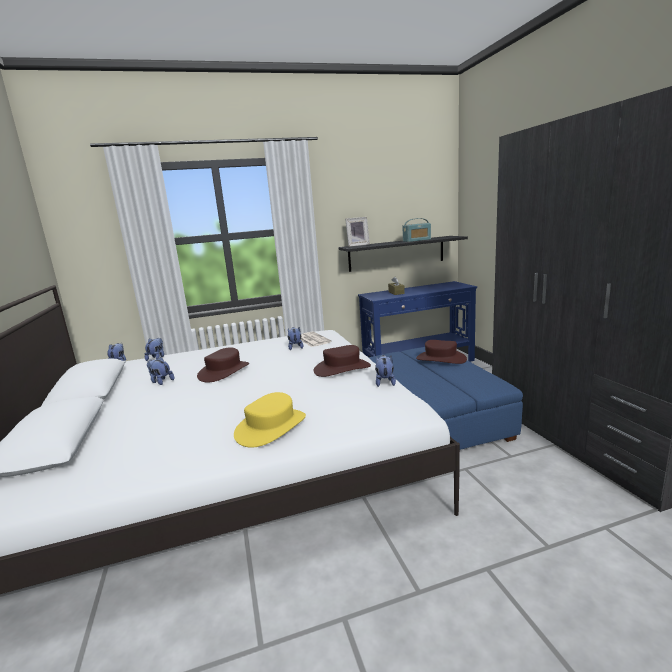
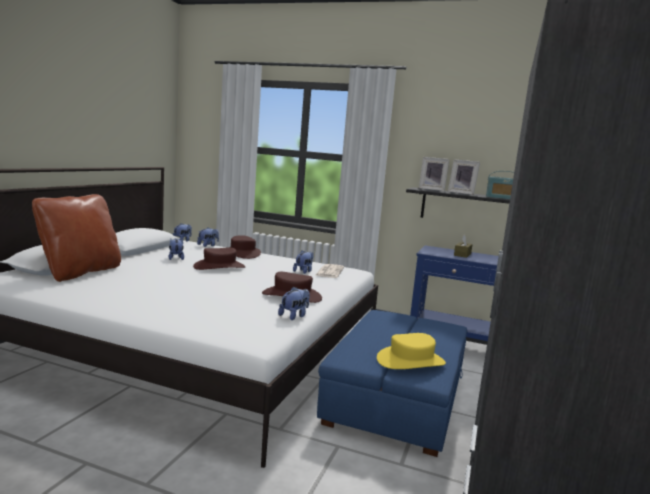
camera: 35 degrees right, 5 degrees down
(98, 439) = (80, 272): none -> brown pillow
(271, 427) = (157, 304): yellow hat -> yellow hat (410, 361)
(384, 243) = (462, 193): none -> picture frame
(441, 359) = (432, 336): brown hat -> brown hat (242, 253)

